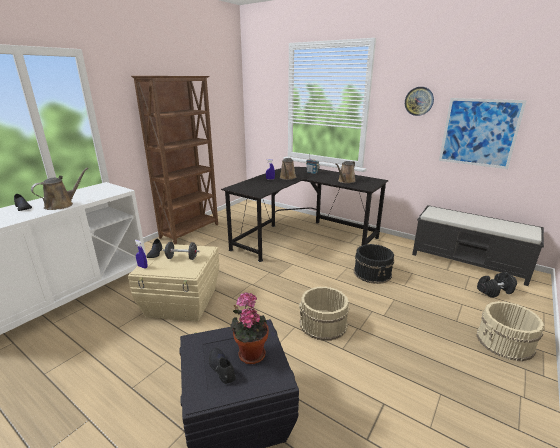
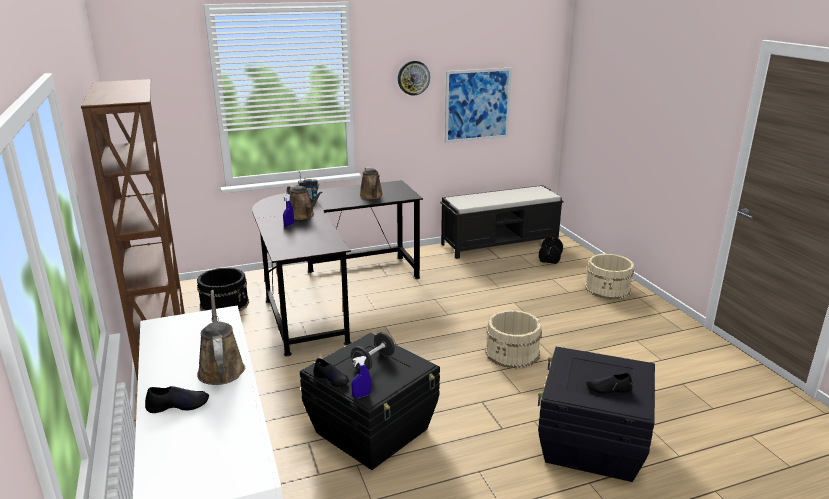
camera: 55 degrees left, 0 degrees up
(182, 303) = (373, 430): beige storage box -> black storage box
(250, 353) = (599, 369): potted plant -> none
(372, 273) = (462, 291): black bucket -> black bucket (225, 304)

